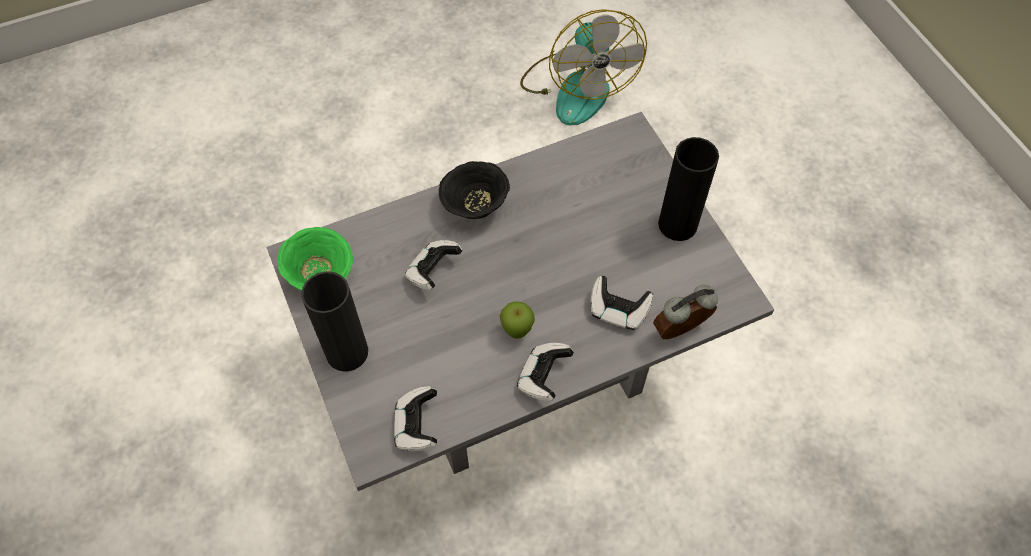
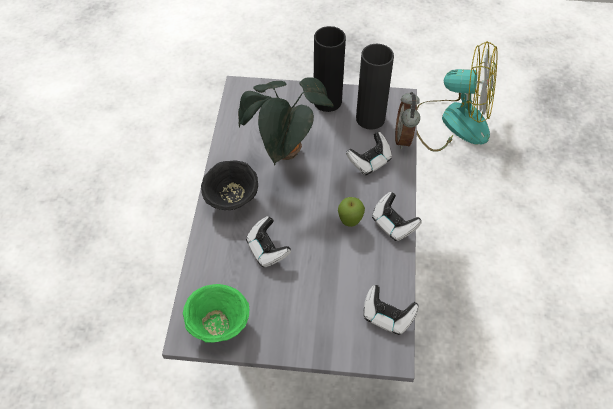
camera: 60 degrees left, 5 degrees down
(347, 352) = (299, 336): black vase -> black vase (370, 118)
(569, 224) = (286, 154): none -> potted plant
(577, 87) = (118, 134): fan -> fan (453, 121)

